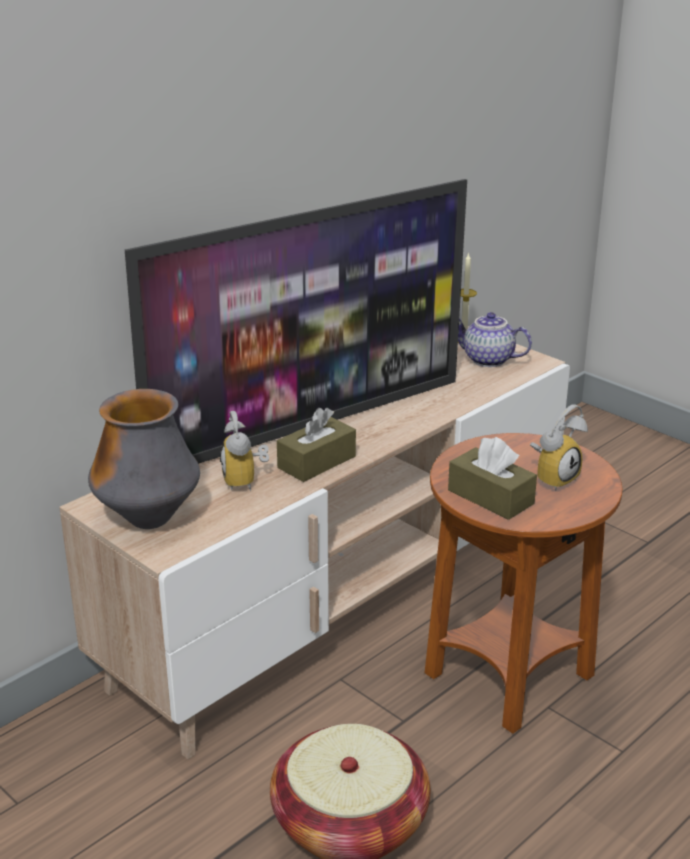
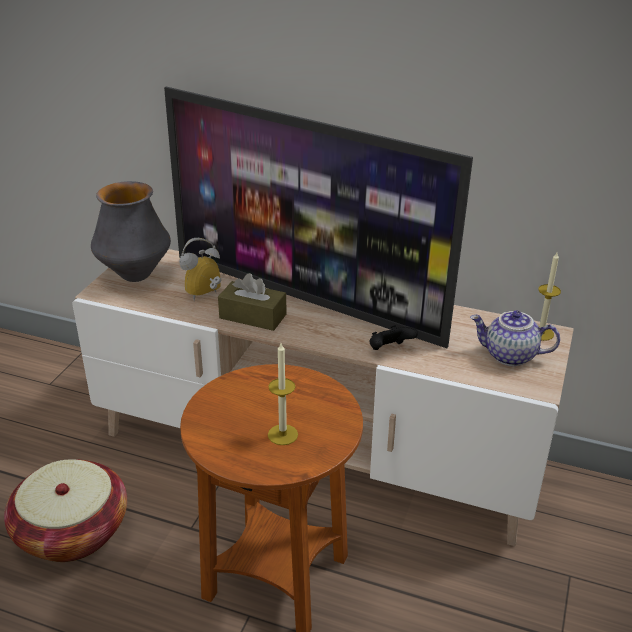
camera: 65 degrees right, 5 degrees up
(438, 407) = (389, 350): none -> black game controller
(487, 360) = (509, 356): teapot -> teapot turned 75 degrees counterclockwise
(490, 497) = (227, 405): brown tissue box -> none
(553, 477) = (282, 434): alarm clock -> candle

